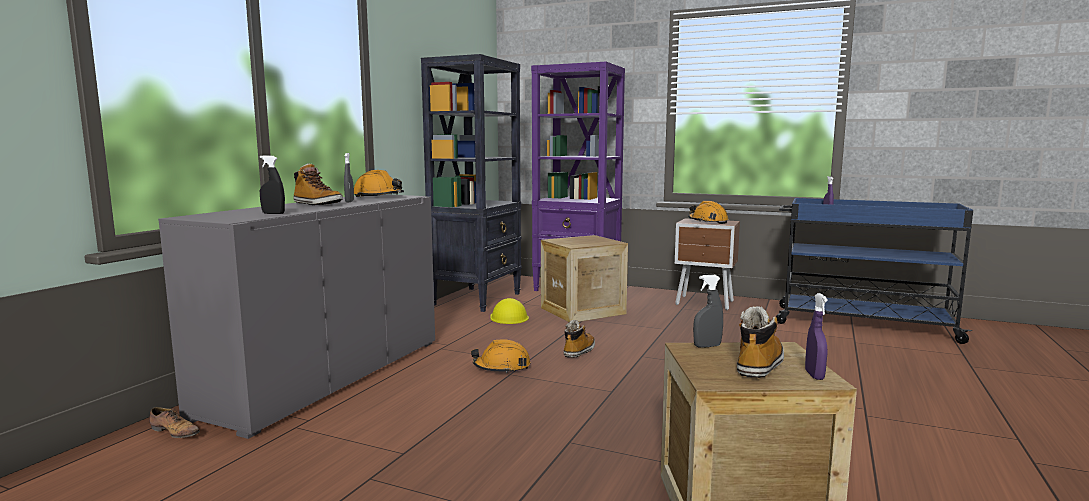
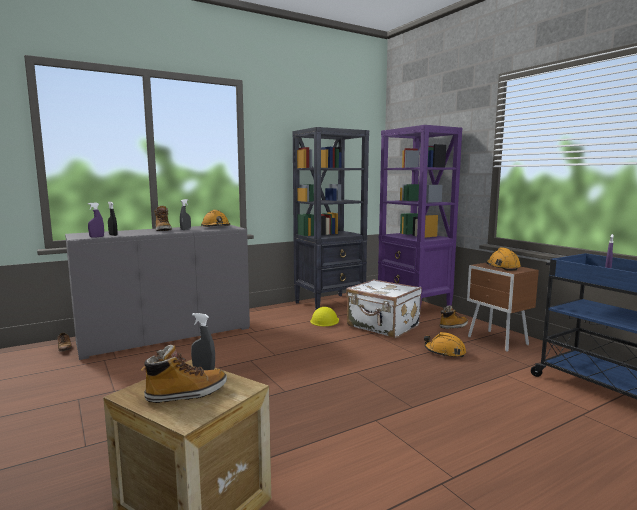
camera: 35 degrees right, 0 degrees up
(502, 367) = (255, 354): orange hard hat -> orange hard hat (445, 352)
(579, 351) = (321, 356): boot -> boot (453, 326)
(582, 311) = (383, 326): crate -> white suitcase
(814, 375) = (192, 414): purple spray bottle -> purple spray bottle (96, 237)

